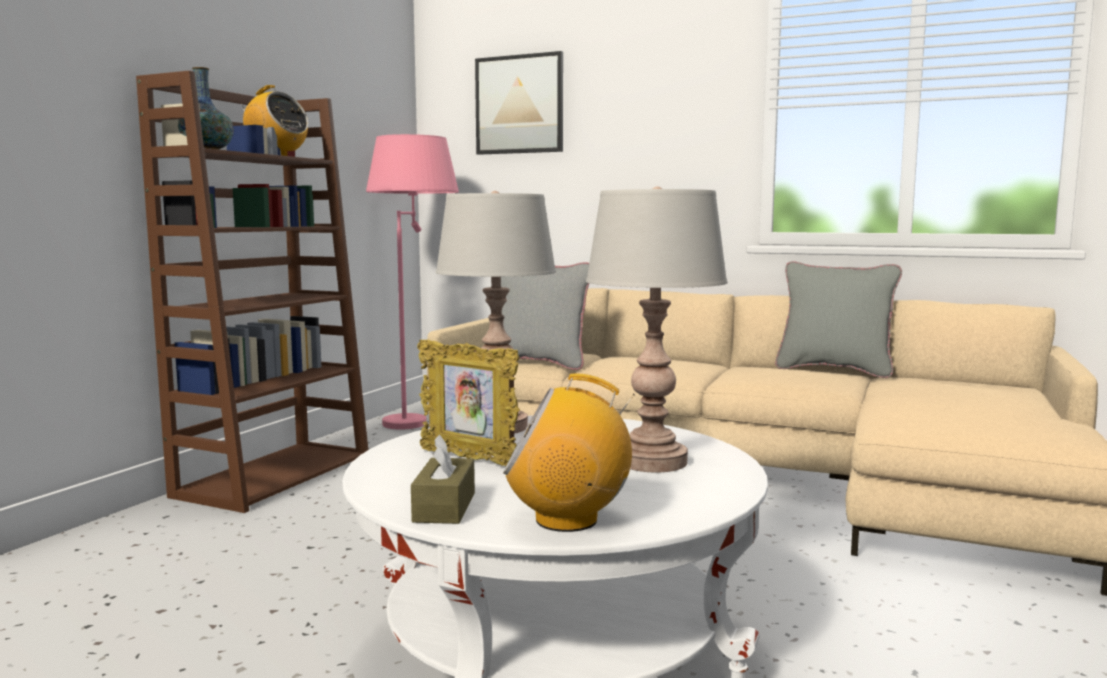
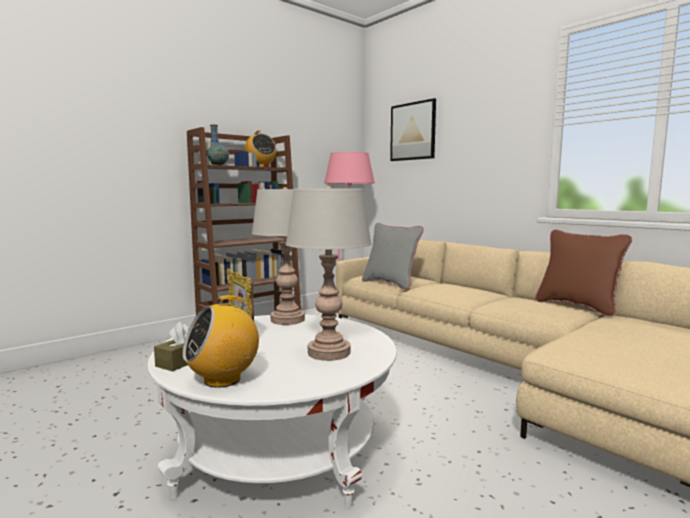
camera: 25 degrees right, 0 degrees up
(567, 520) = (223, 379): radio -> radio turned 60 degrees counterclockwise
(834, 370) = (577, 306): grey pillow -> brown pillow

